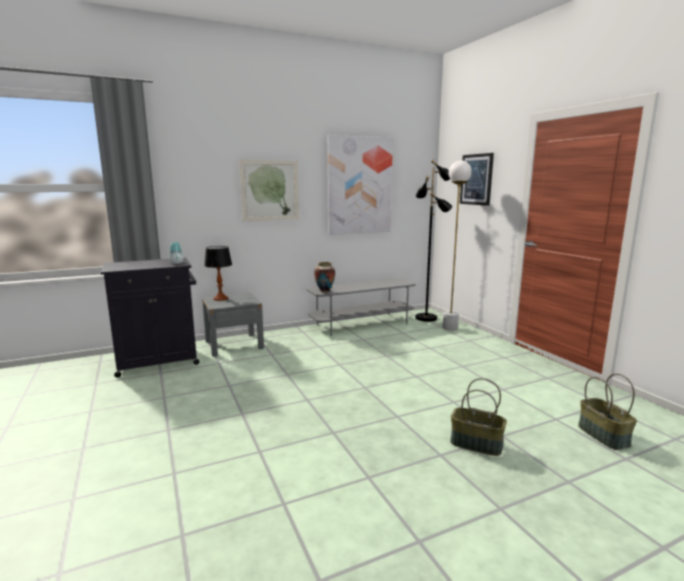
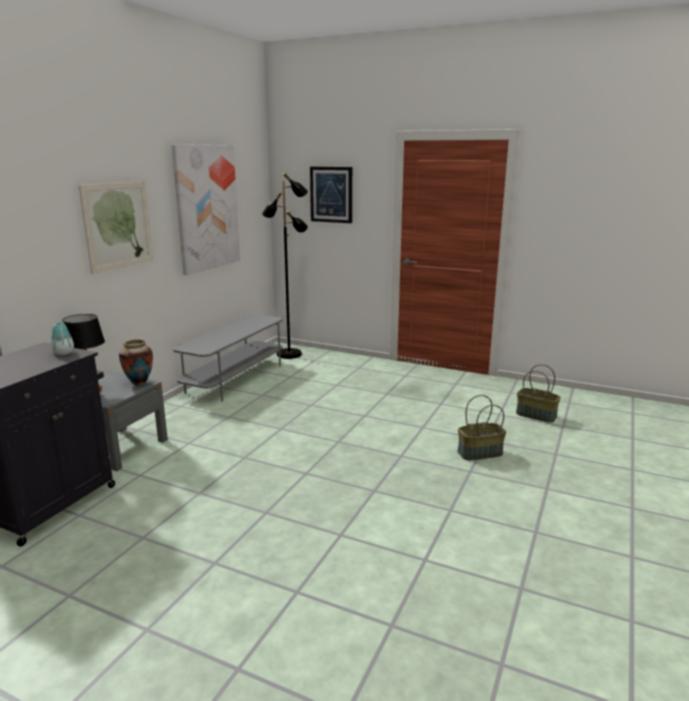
camera: 40 degrees left, 5 degrees up
(324, 291) = (205, 349): vase -> vase (139, 384)
(450, 328) = (325, 359): white floor lamp -> none

